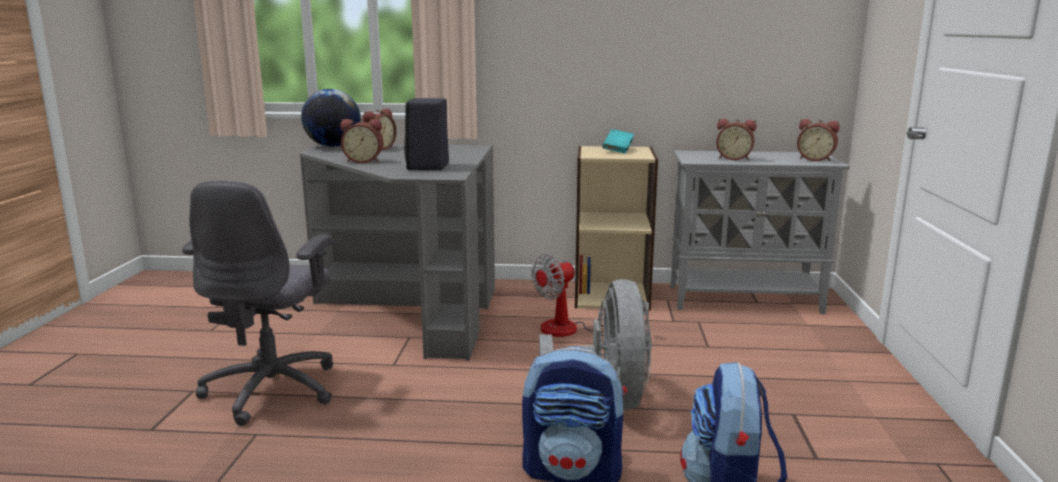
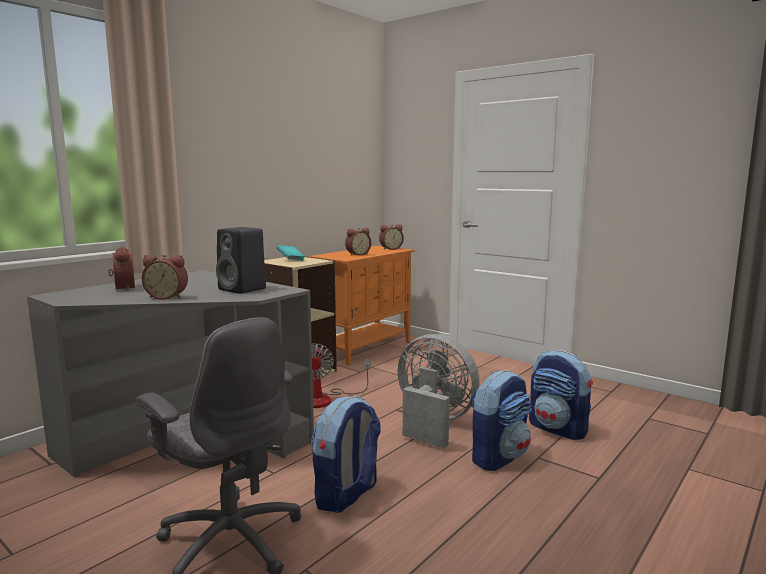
camera: 55 degrees left, 5 degrees down
(333, 146) = (64, 295): globe -> none
(364, 161) = (167, 297): alarm clock -> alarm clock turned 60 degrees clockwise
(388, 410) = (347, 495): none -> backpack
(745, 299) = (364, 348): grey cabinet -> orange cabinet

